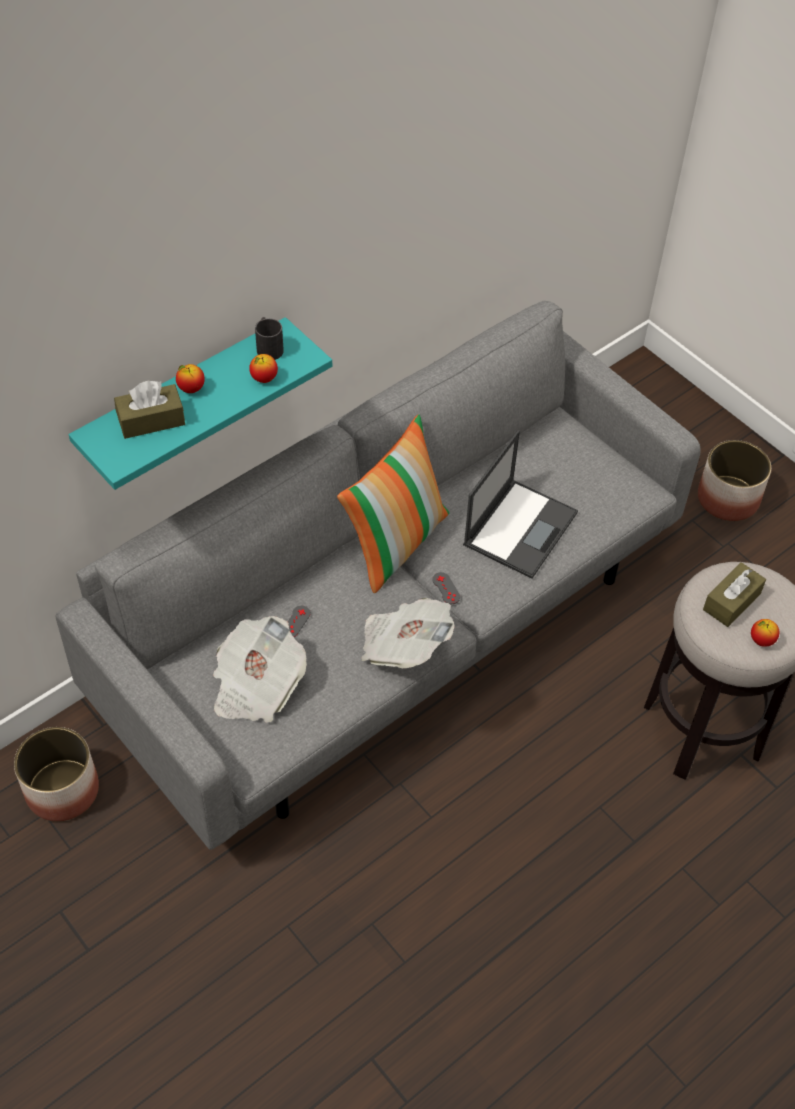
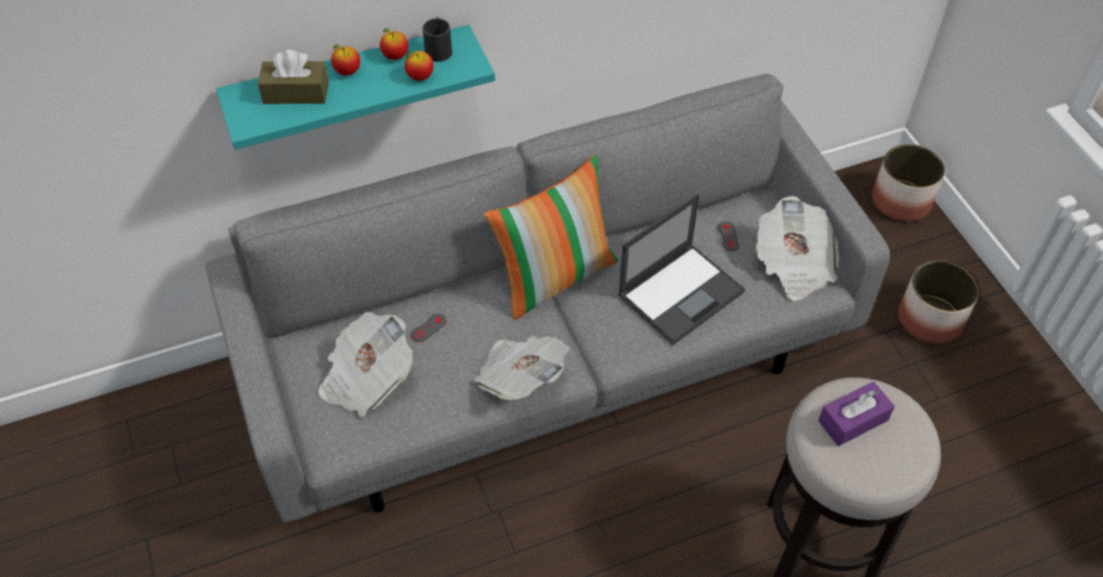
camera: 20 degrees right, 0 degrees up
(62, 789) = (196, 428): planter -> planter (900, 200)
(446, 588) = (585, 333): grey game controller -> grey game controller (728, 236)
(611, 476) = (793, 264): none -> newspaper
(731, 601) = (853, 420): brown tissue box -> purple tissue box
(761, 640) = (870, 470): apple -> apple (395, 56)

